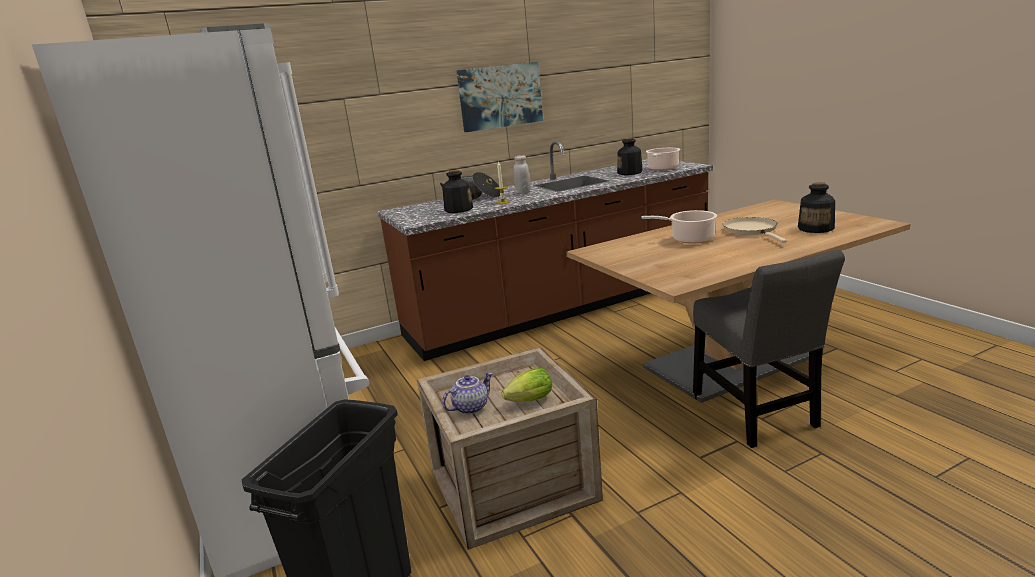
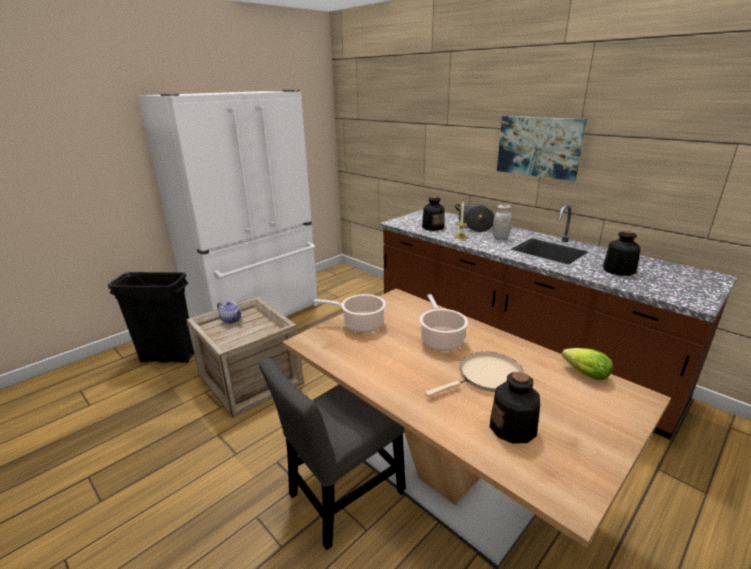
camera: 70 degrees right, 5 degrees up
(528, 401) = (234, 336): lettuce -> lettuce (582, 373)
(662, 168) = (657, 285): cooking pot -> cooking pot (360, 324)

